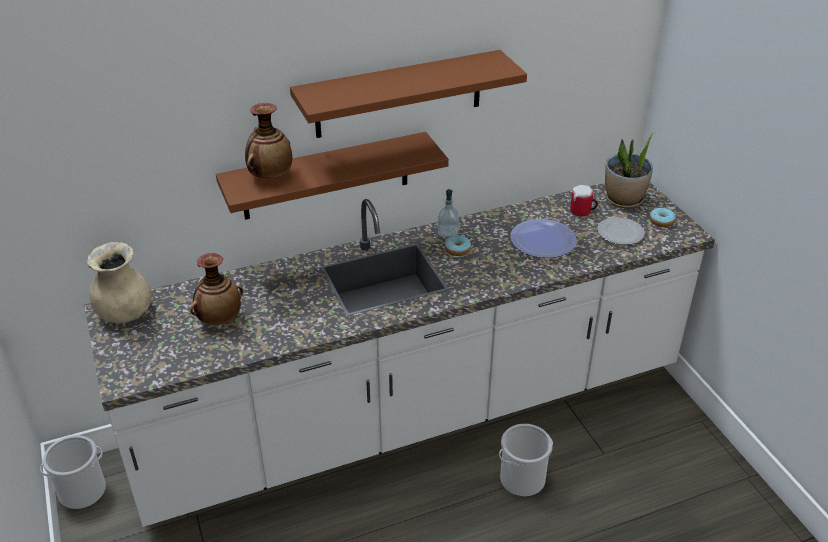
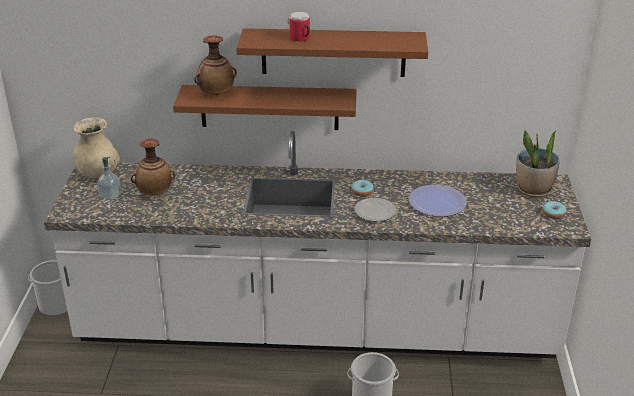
camera: 25 degrees right, 5 degrees down
(448, 232) = (365, 178): soap dispenser -> soap dispenser (110, 195)
(582, 212) = (488, 190): mug -> mug (300, 39)
(620, 233) = (508, 213): plate -> plate (375, 211)

